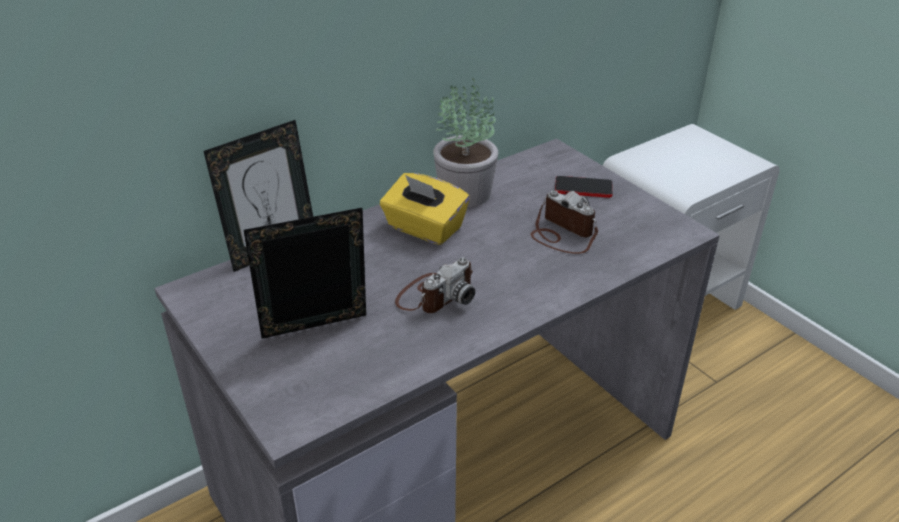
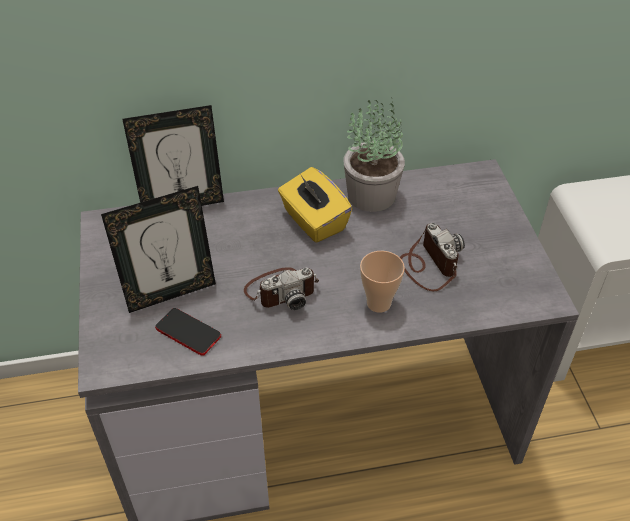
camera: 25 degrees right, 10 degrees up
(316, 332) = (170, 293): picture frame -> picture frame turned 150 degrees clockwise
(539, 277) = (378, 303): none -> cup
(583, 188) = (482, 222): phone -> phone (188, 332)

